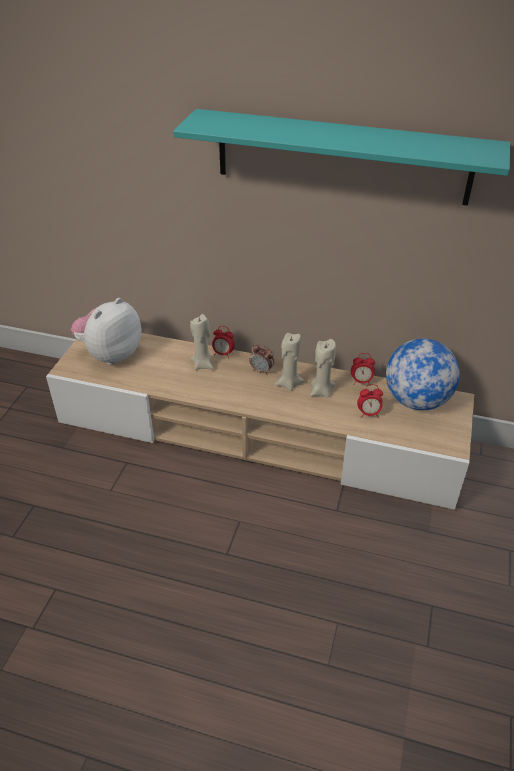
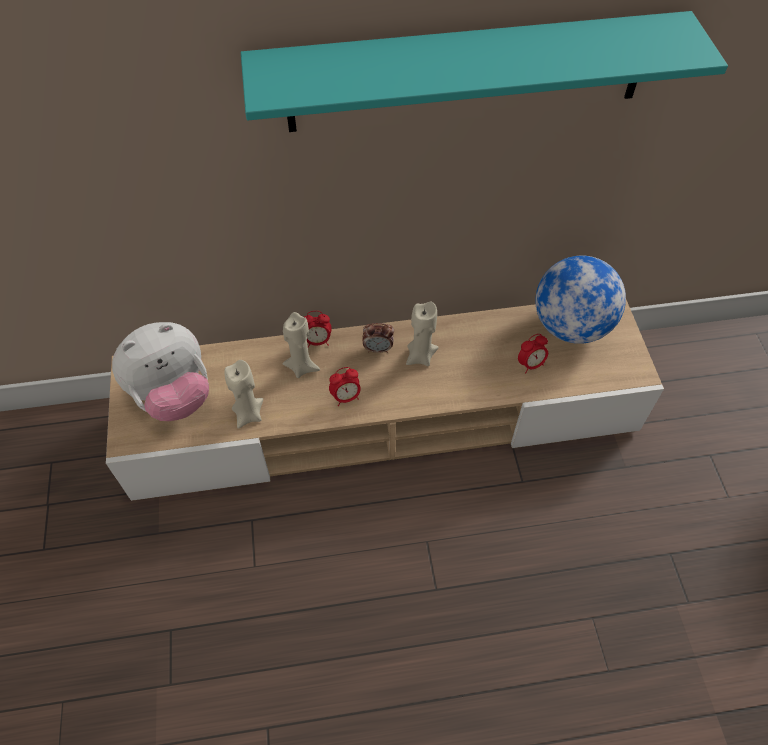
camera: 25 degrees left, 15 degrees up
(111, 354) = (174, 395): plush toy -> plush toy turned 135 degrees counterclockwise
(321, 391) = (462, 352): beige candle -> beige candle (248, 414)
(361, 382) = (499, 322): alarm clock -> alarm clock (346, 397)

